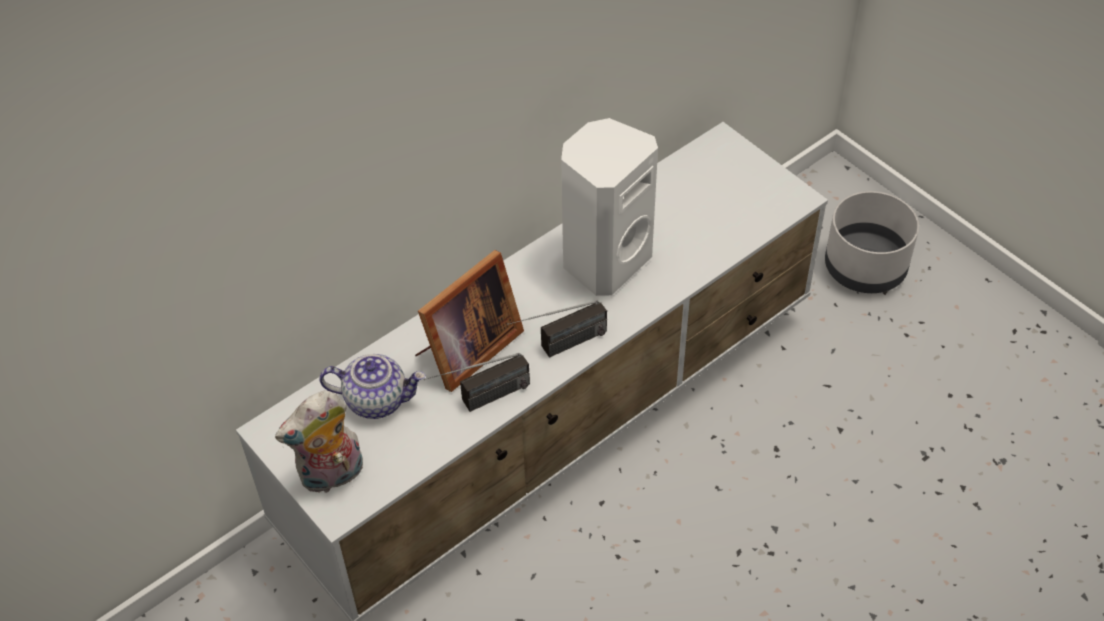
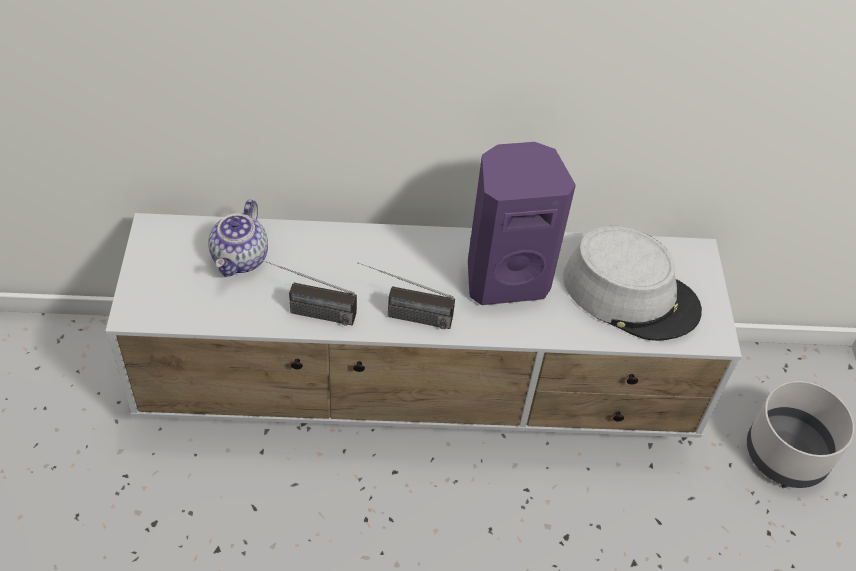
camera: 35 degrees right, 0 degrees up
(332, 476) = (155, 288): plush toy -> none
(377, 399) = (241, 259): teapot -> teapot turned 60 degrees clockwise
(466, 351) = (335, 269): picture frame -> none
(604, 261) = (505, 277): white speaker -> purple speaker
(707, 208) = (630, 294): none -> grey hat

